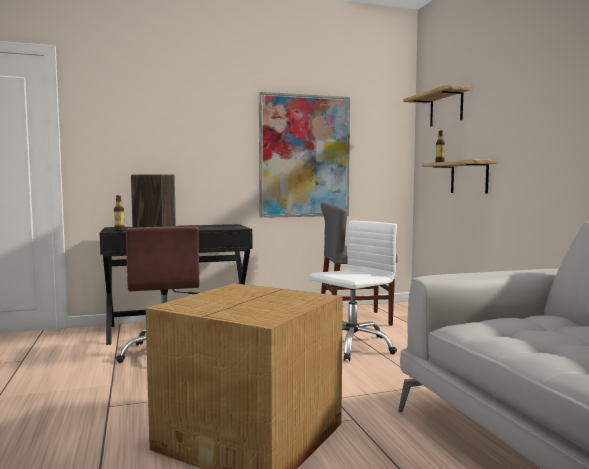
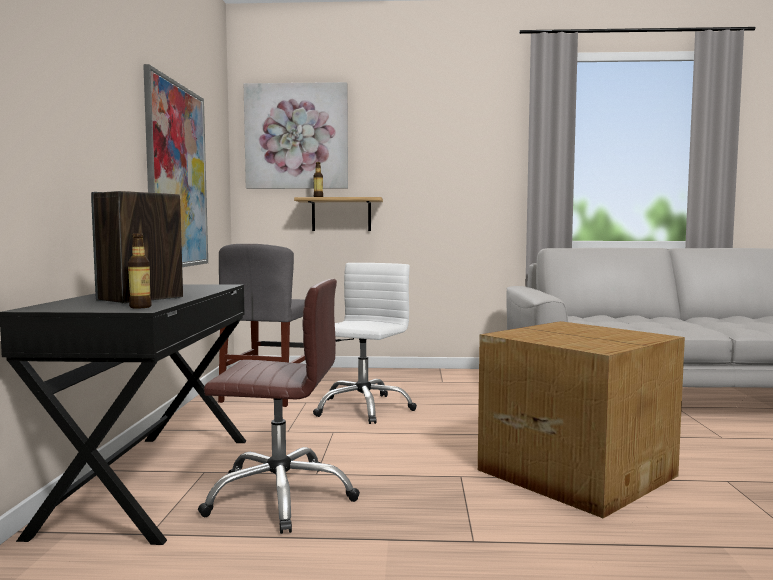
camera: 70 degrees left, 0 degrees up
(352, 346) = (362, 408): white office chair -> white office chair turned 45 degrees clockwise
(446, 108) = (296, 136): shelf -> picture

